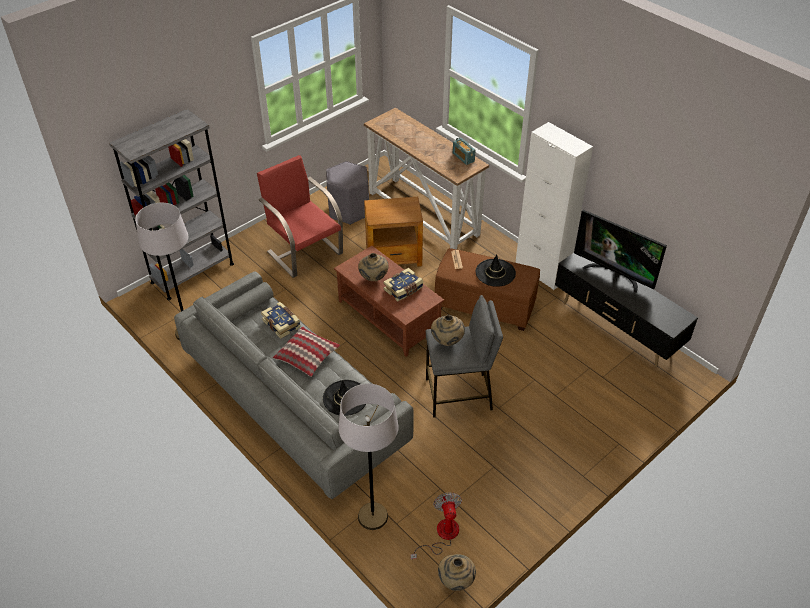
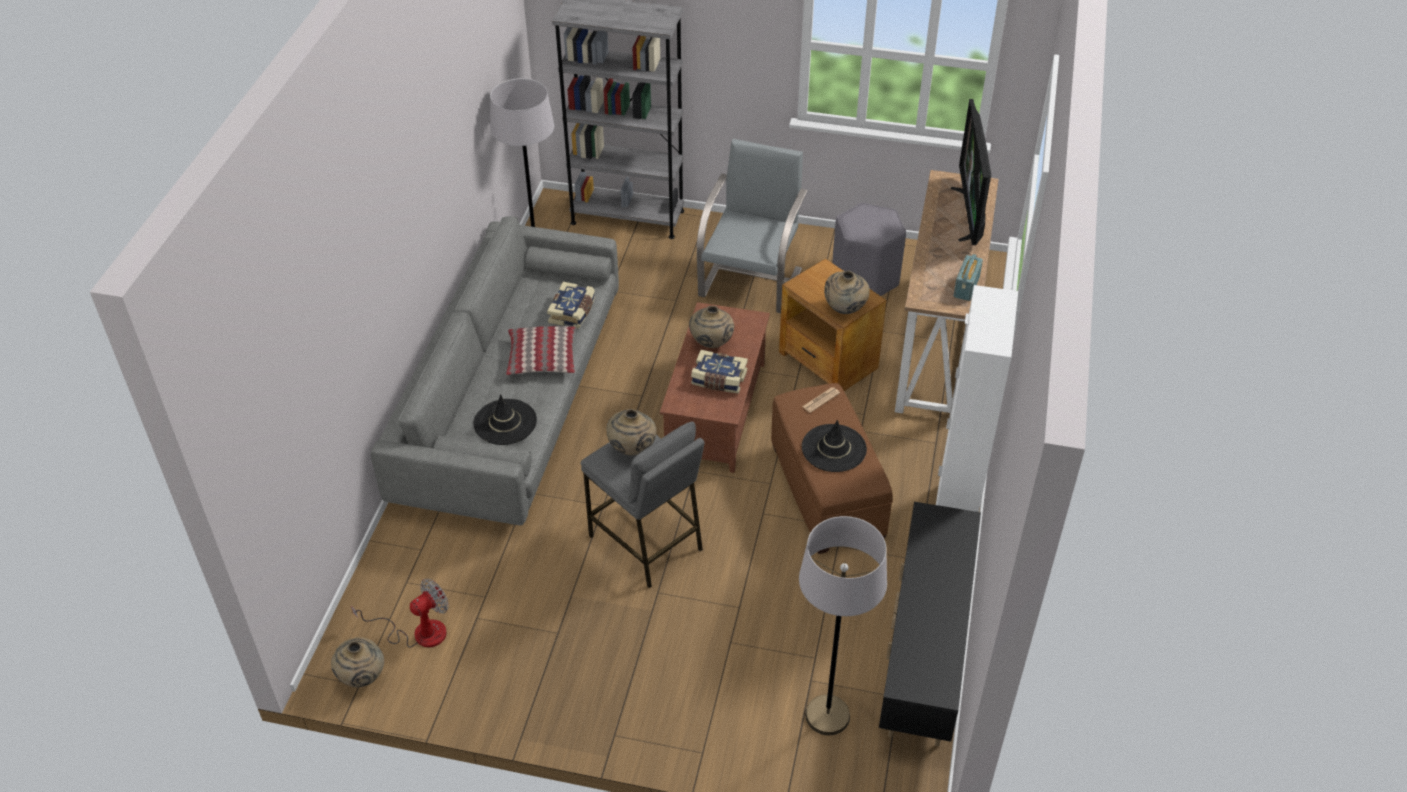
camera: 55 degrees right, 0 degrees up
(304, 252) = (751, 282): red armchair -> grey armchair
(372, 517) = (401, 556): grey floor lamp -> grey floor lamp (827, 716)
(410, 213) = (845, 310): none -> beige vase
(613, 274) = (952, 572): television -> television (971, 214)

